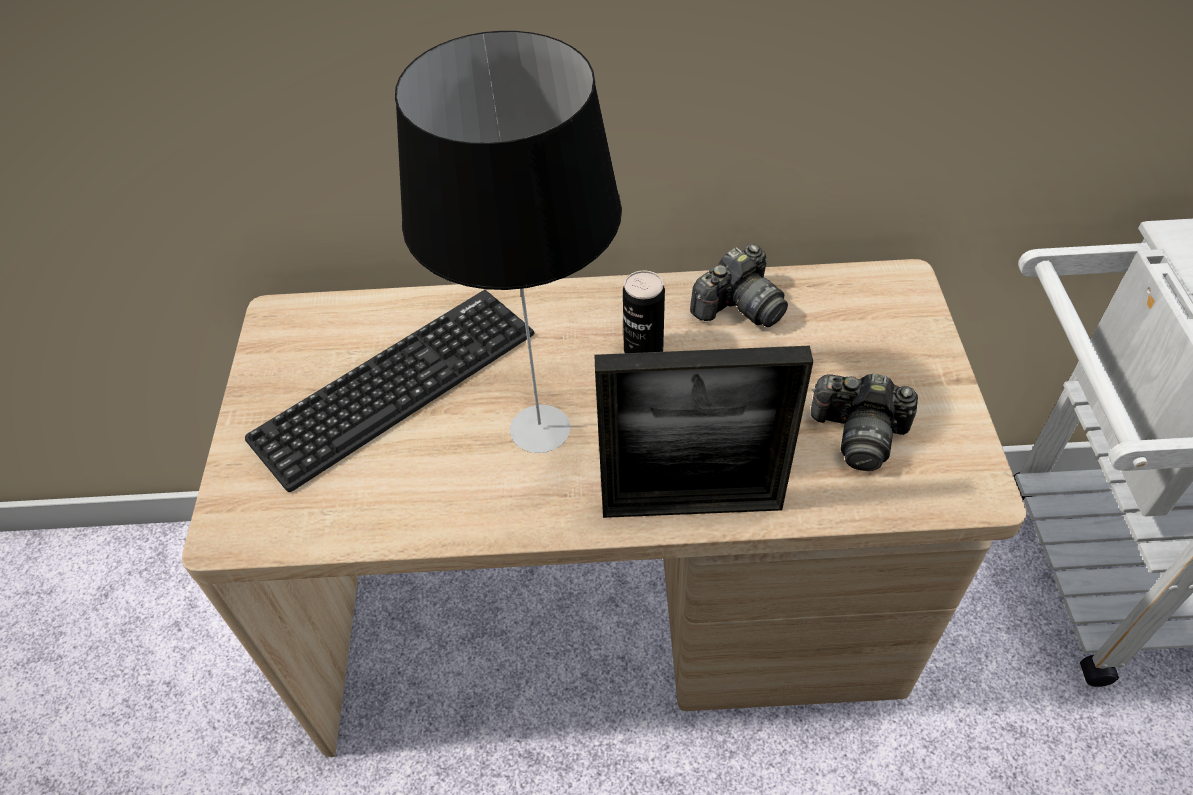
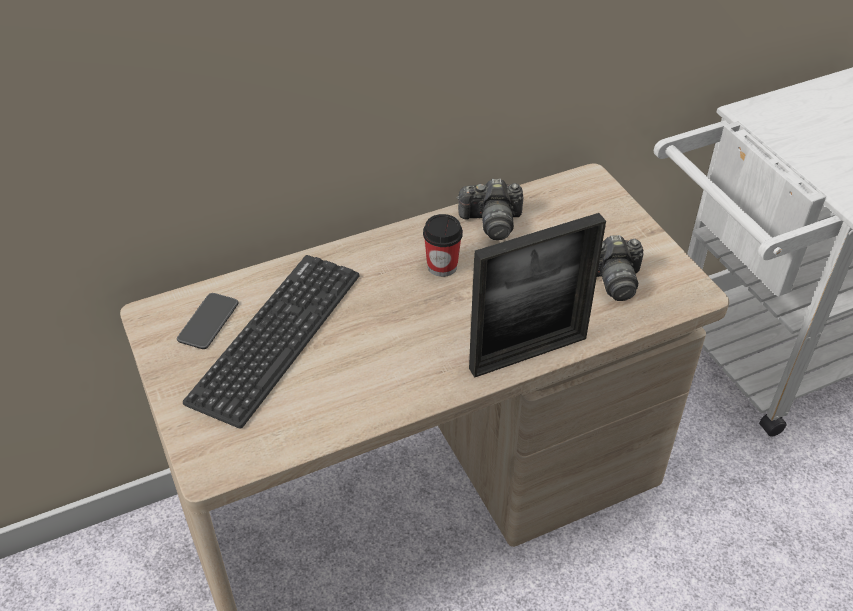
camera: 25 degrees left, 5 degrees down
(332, 343) = (208, 322): none -> phone
(542, 428) = (401, 335): table lamp -> none
(643, 350) = (442, 266): can -> cup
(739, 307) = (491, 222): camera -> camera turned 60 degrees clockwise

